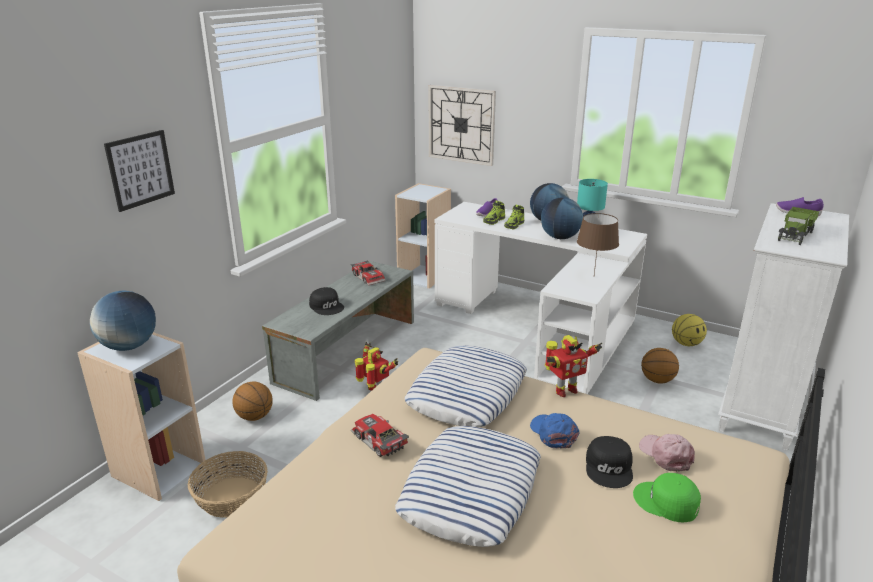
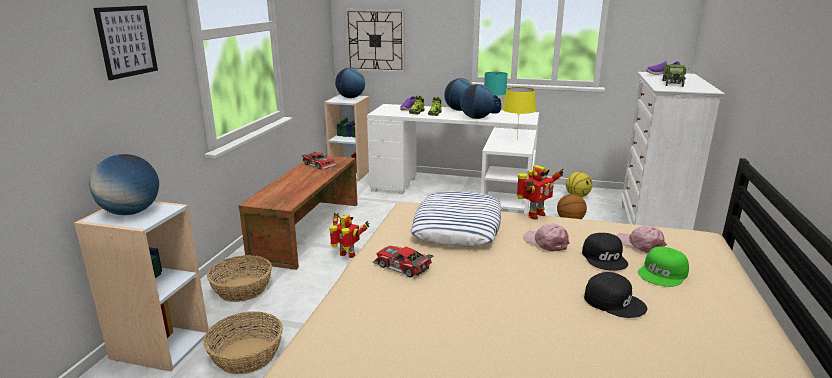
camera: 15 degrees left, 5 degrees down
(254, 416) = (242, 289): basketball -> basket
(327, 306) = (293, 186): black cap -> black cap (614, 301)
(347, 349) = (307, 229): grey bench -> brown bench
(428, 190) = (350, 97): none -> globe
(471, 492) = (506, 290): pillow -> none
(553, 433) = (546, 242): blue cap -> pink cap
(593, 276) = (516, 139): brown table lamp -> yellow table lamp
(666, 502) = (663, 273): green cap -> green cap turned 60 degrees counterclockwise

